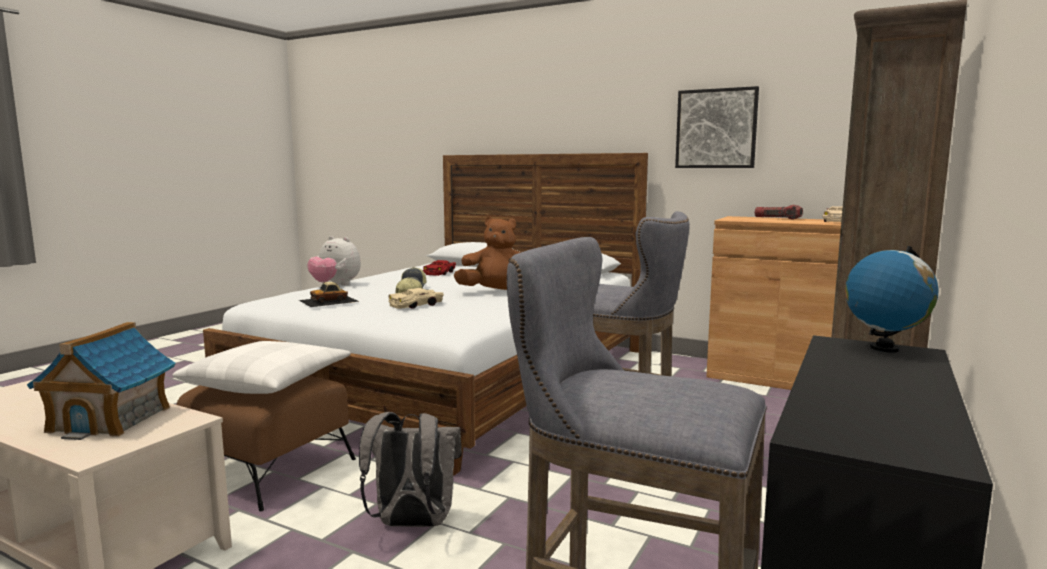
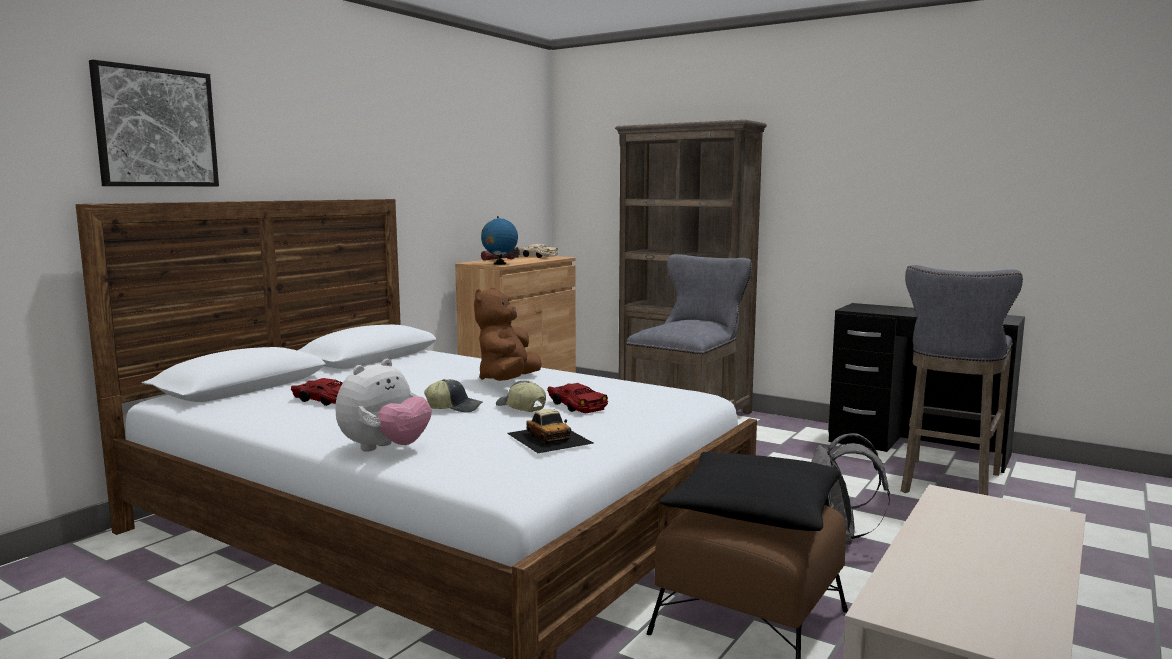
camera: 85 degrees left, 0 degrees up
(111, 419) = (978, 528): toy house -> none
(267, 381) = (753, 509): white pillow -> black pillow
(417, 305) = (576, 406): beige toy car -> red toy car
(716, 129) = (436, 173): picture -> picture (156, 127)
(884, 348) = (858, 306): globe -> globe (499, 264)

